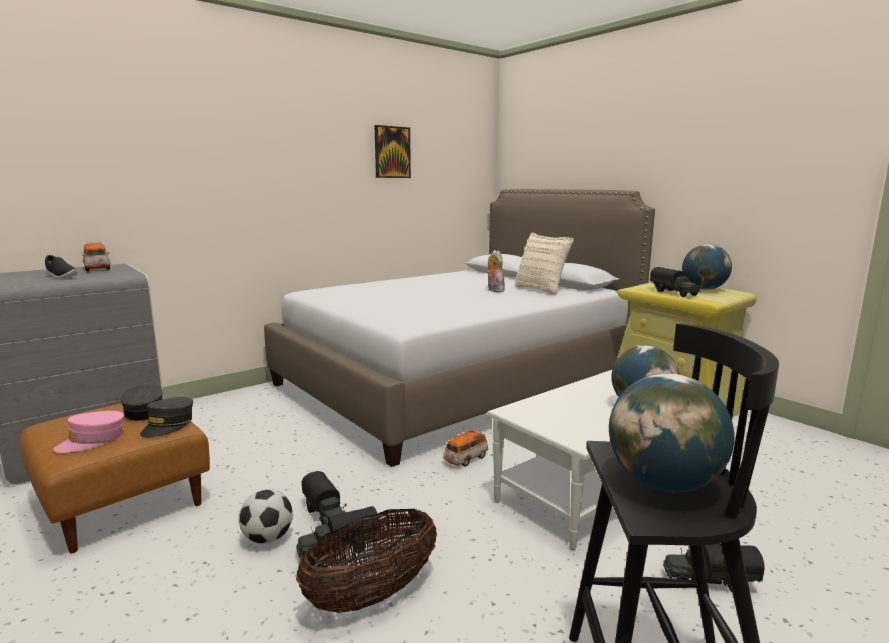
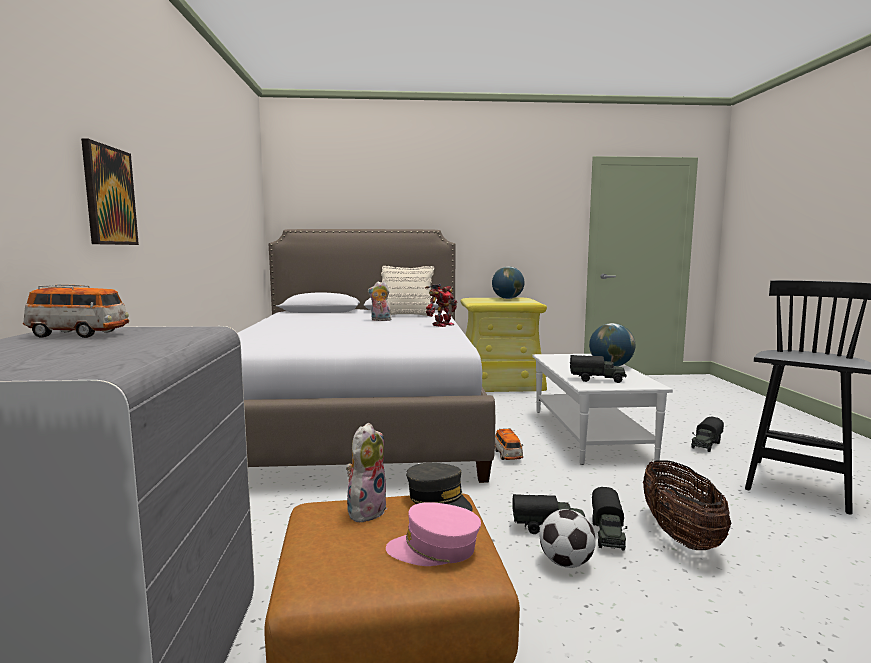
camera: 55 degrees left, 5 degrees down
(61, 277) = (116, 345): black shoe -> none
(92, 440) = (434, 549): pink cap -> pink cap turned 105 degrees clockwise
(145, 411) = (366, 510): grey cap -> plush toy
(392, 152) = (221, 179): picture -> picture (109, 196)
(508, 305) = (441, 325): none -> toy robot
(663, 483) = (815, 358): globe -> none
(674, 293) = (505, 302): toy truck -> toy truck (597, 380)

